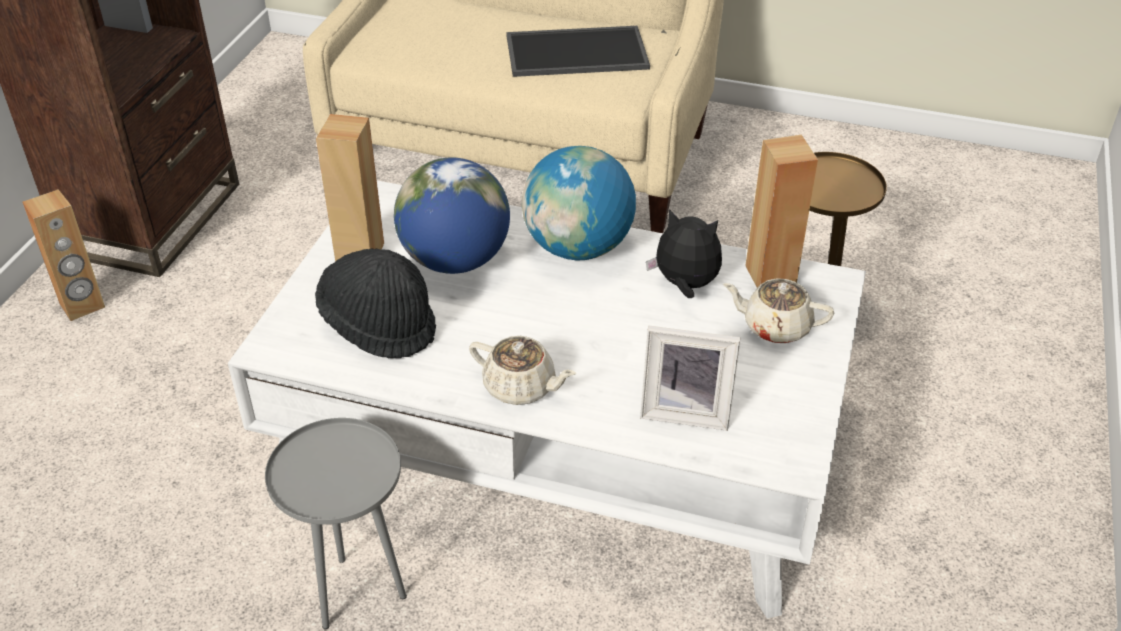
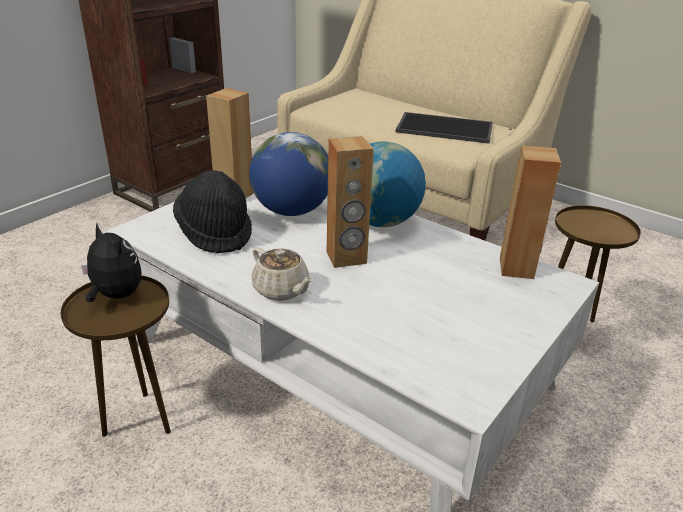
camera: 20 degrees right, 10 degrees down
(82, 306) = (105, 218): brown speaker -> brown speaker (346, 258)
(357, 593) = (139, 419): grey side table -> brown side table
(685, 285) = (445, 259): plush toy -> plush toy (115, 295)
(685, 411) = (396, 336): picture frame -> none
(775, 326) = (503, 300): beige teapot -> none

